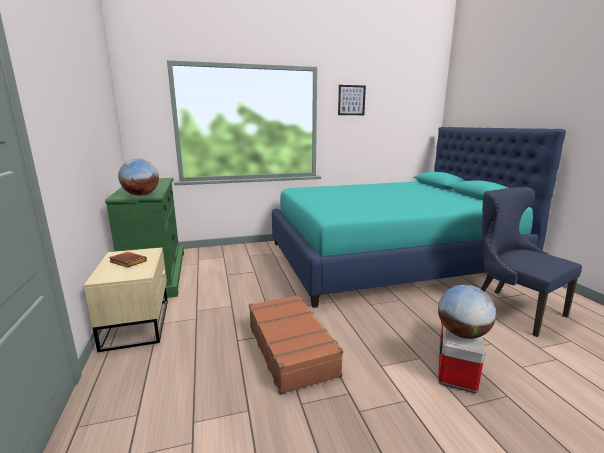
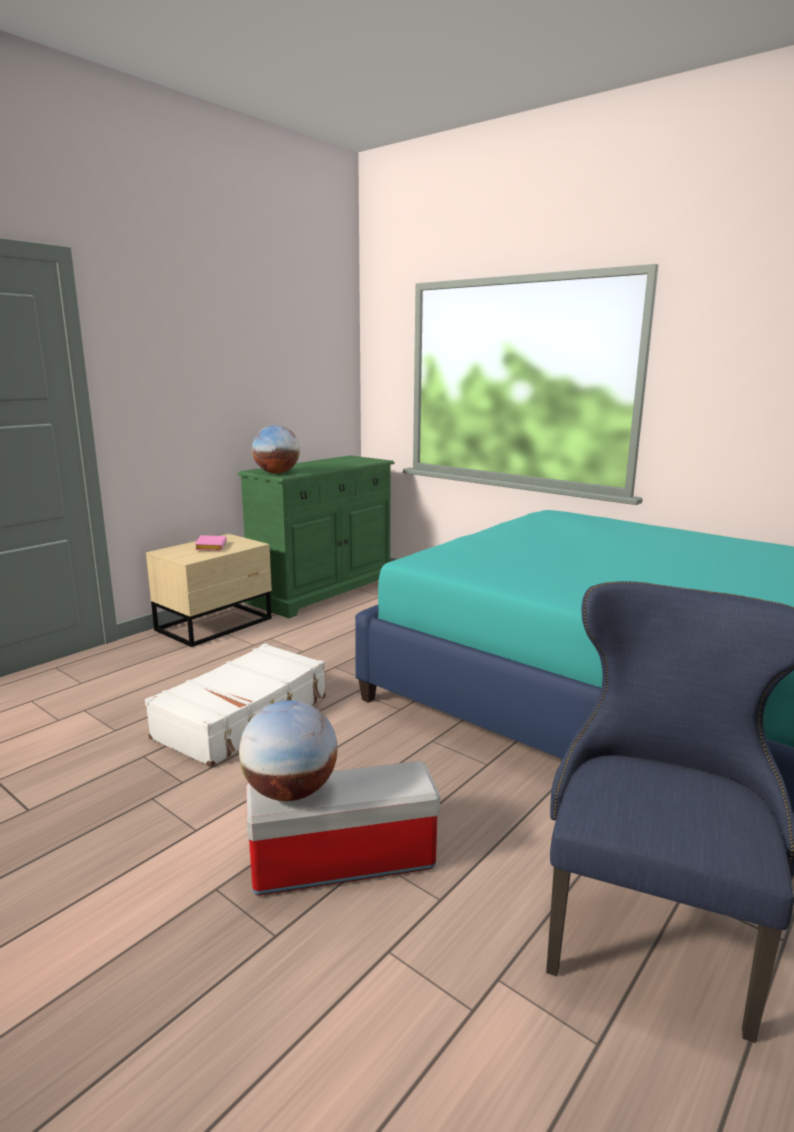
camera: 55 degrees right, 0 degrees up
(127, 262) = (210, 546): brown book -> pink book
(291, 349) = (244, 717): brown suitcase -> white suitcase
(351, 100) = (737, 333): picture -> none

